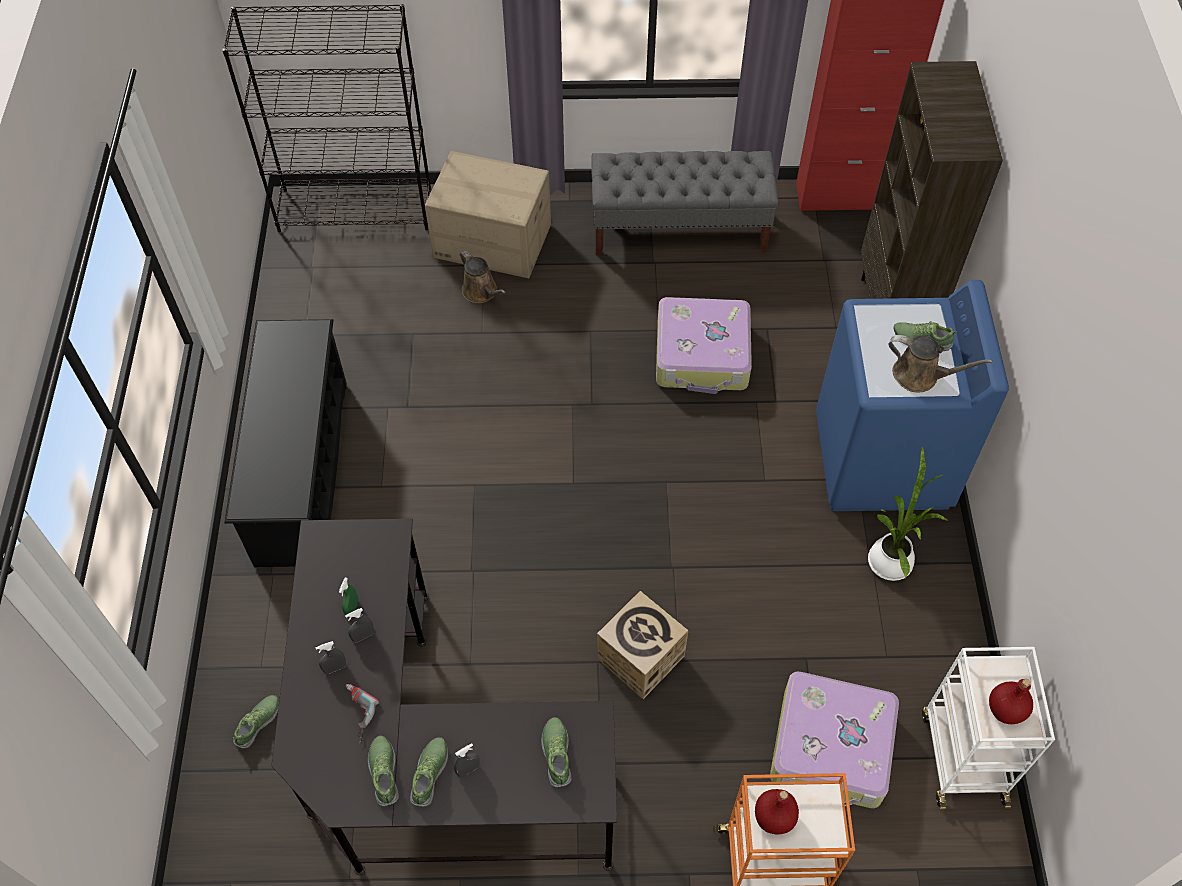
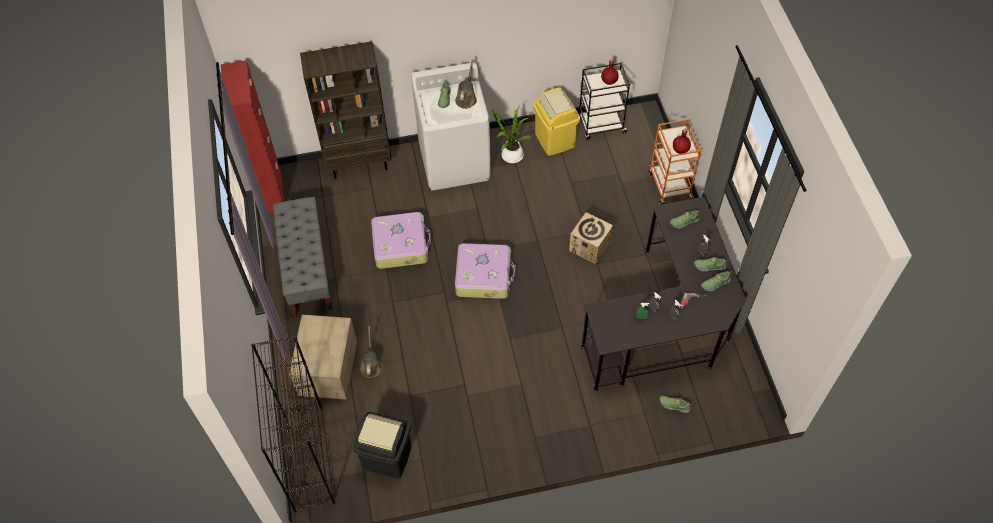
camera: 100 degrees left, 0 degrees up
(302, 472) = (522, 429): black shoe rack -> none
(322, 295) = (387, 457): none -> black trash can
(481, 292) = (371, 365): brown watering can -> brown watering can turned 45 degrees counterclockwise
(832, 748) = (611, 170): suitcase -> suitcase (484, 275)
(882, 461) = (455, 162): blue washing machine -> white washing machine
(926, 651) = (555, 140): none -> yellow trash can
(962, 756) = (601, 126): white cart -> black cart

